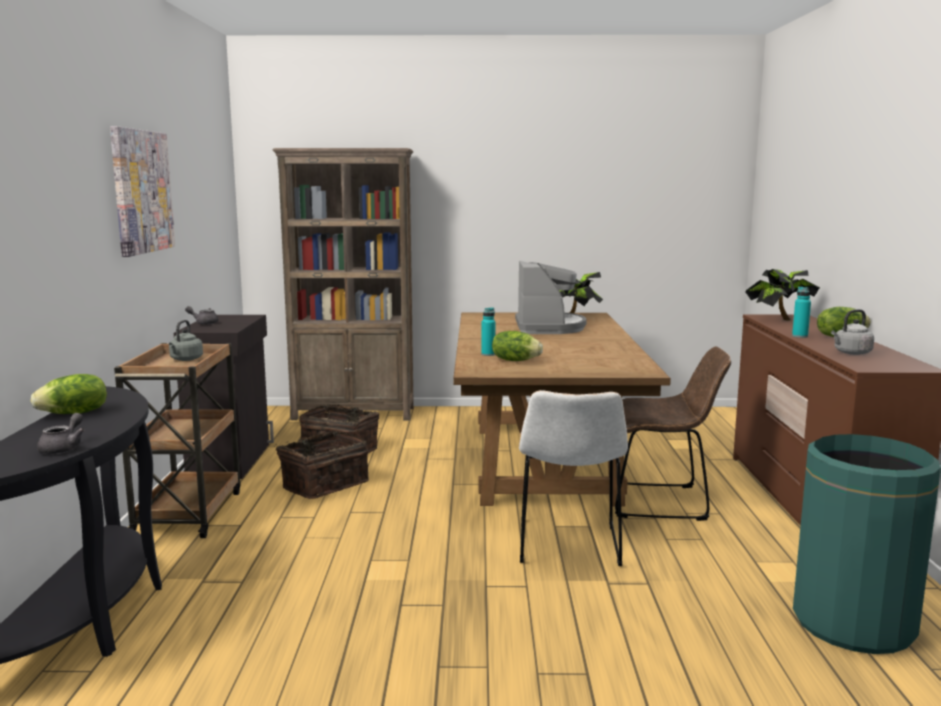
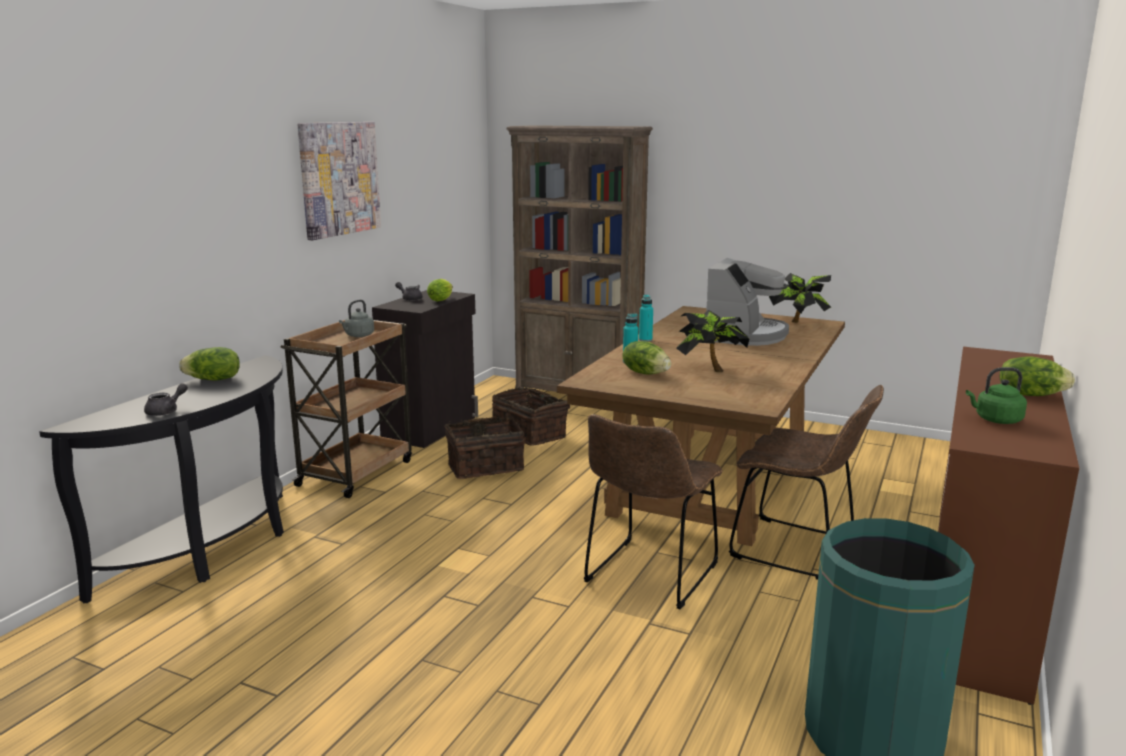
camera: 25 degrees right, 5 degrees up
(240, 321) = (442, 299): none -> lettuce
(568, 546) = (648, 576): white chair -> brown chair
(778, 319) = (995, 359): potted plant -> potted plant (709, 369)
(800, 336) = (975, 387): turquoise bottle -> turquoise bottle (645, 340)
(851, 353) = (996, 420): grey kettle -> green kettle

